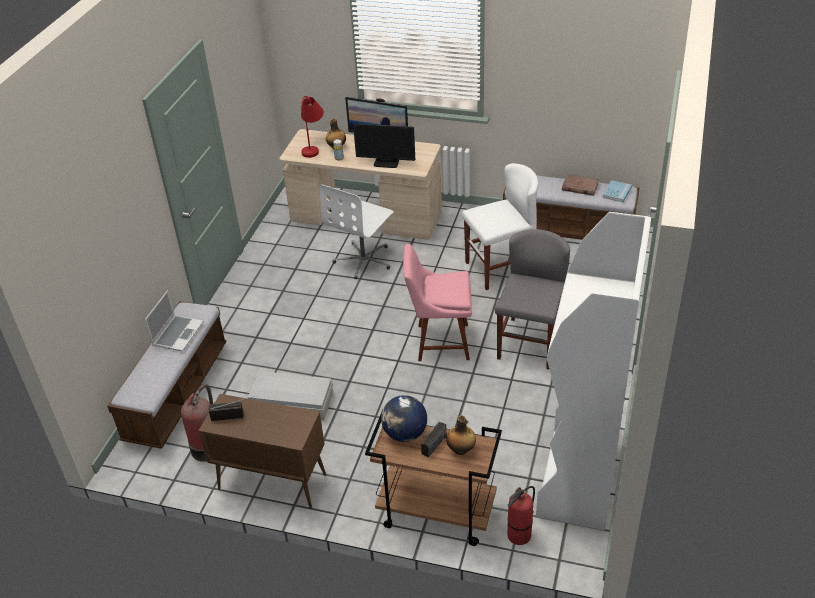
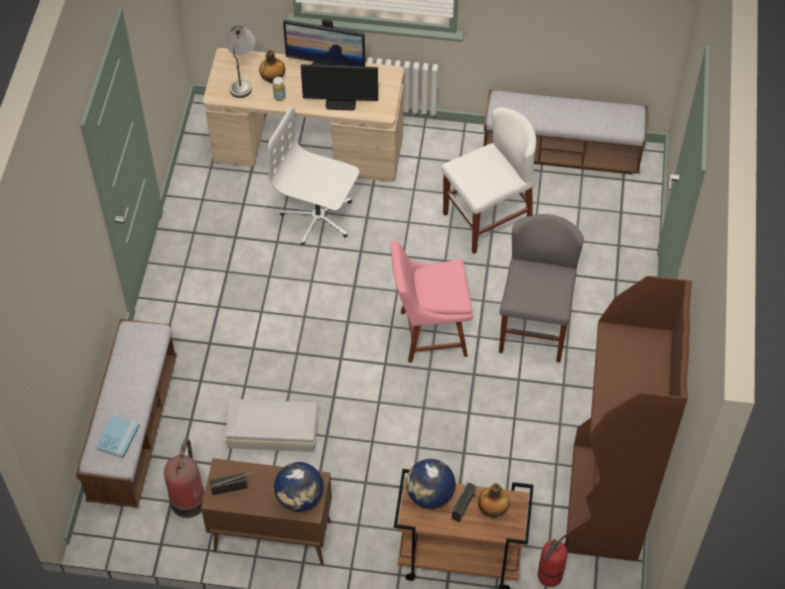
camera: 10 degrees left, 15 degrees up
(177, 334) = (133, 369): laptop -> none
(288, 429) = (300, 498): none -> globe
(314, 146) = (243, 78): red table lamp -> grey table lamp
(364, 260) = (318, 218): white office chair -> white office chair turned 90 degrees clockwise
(578, 480) = (605, 504): white bookcase -> brown bookcase
(579, 187) = (577, 111): brown book -> none
(617, 192) = (622, 118): blue book -> blue book (118, 437)

